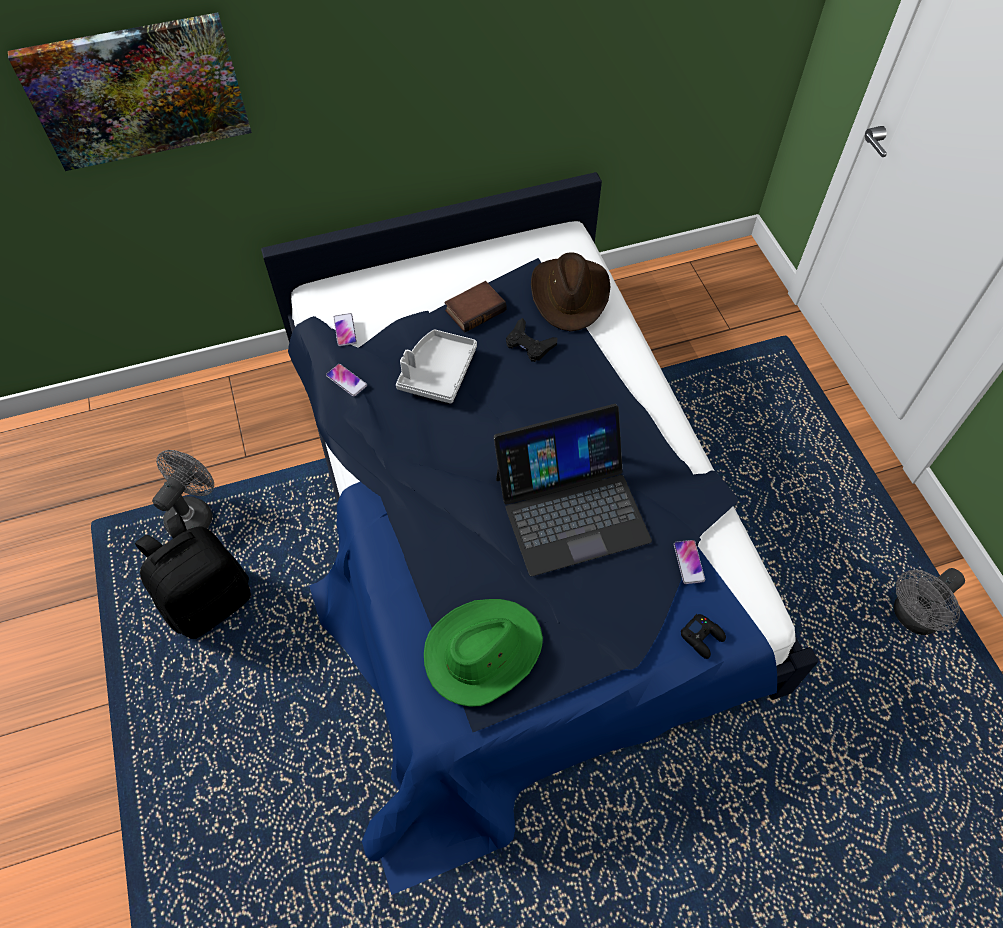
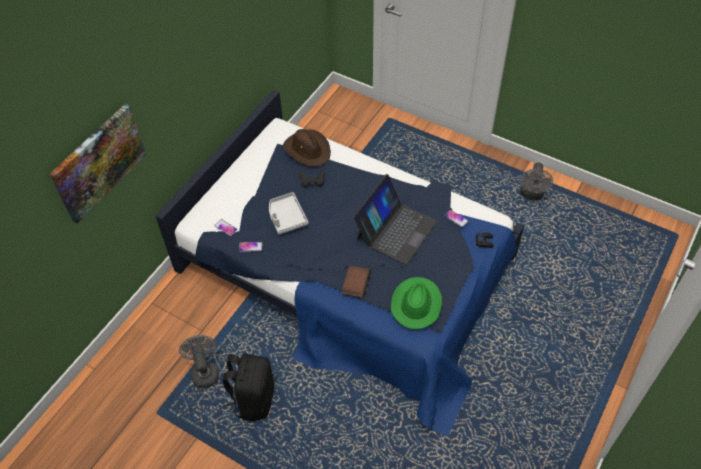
camera: 40 degrees left, 5 degrees down
(475, 309) = (273, 182): book -> book (355, 283)

